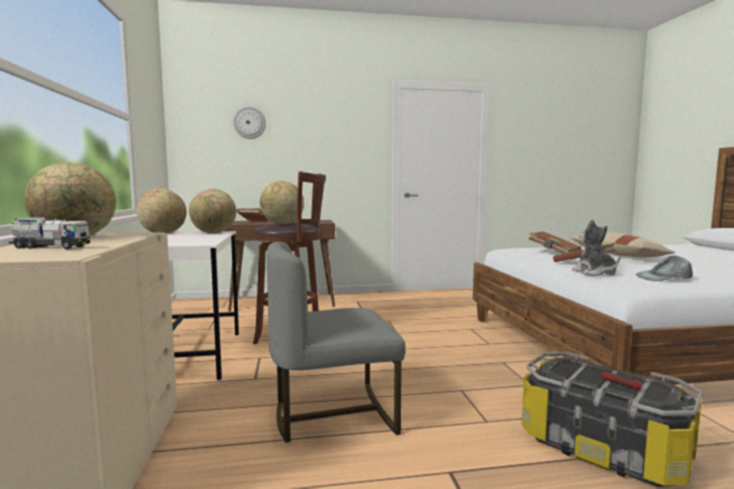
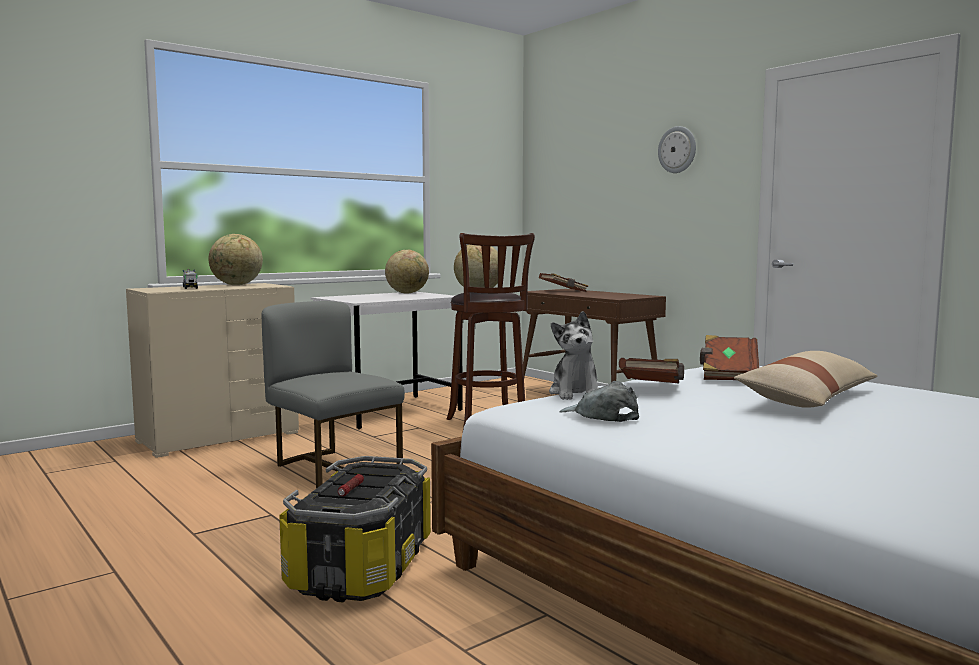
camera: 60 degrees right, 0 degrees up
(214, 233) = (433, 296): globe -> none
(249, 122) = (590, 164): wall clock -> wall clock (677, 149)
(594, 273) = (575, 393): plush toy -> plush toy turned 135 degrees clockwise

